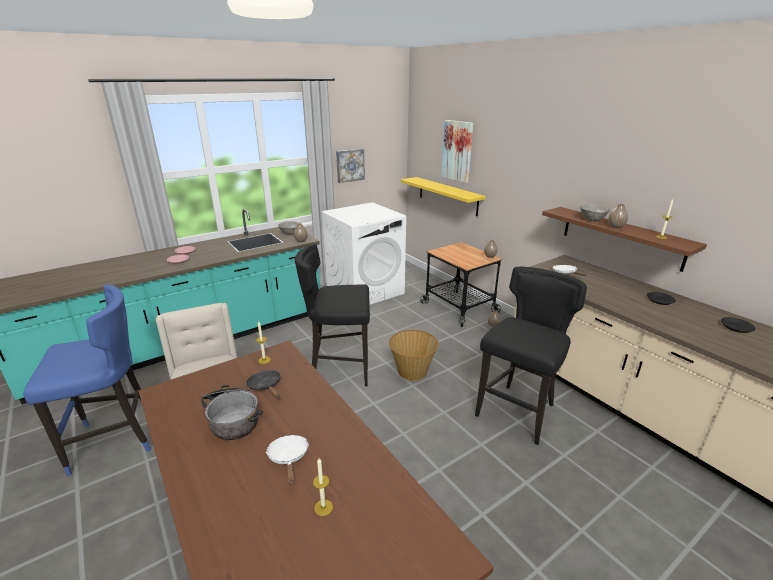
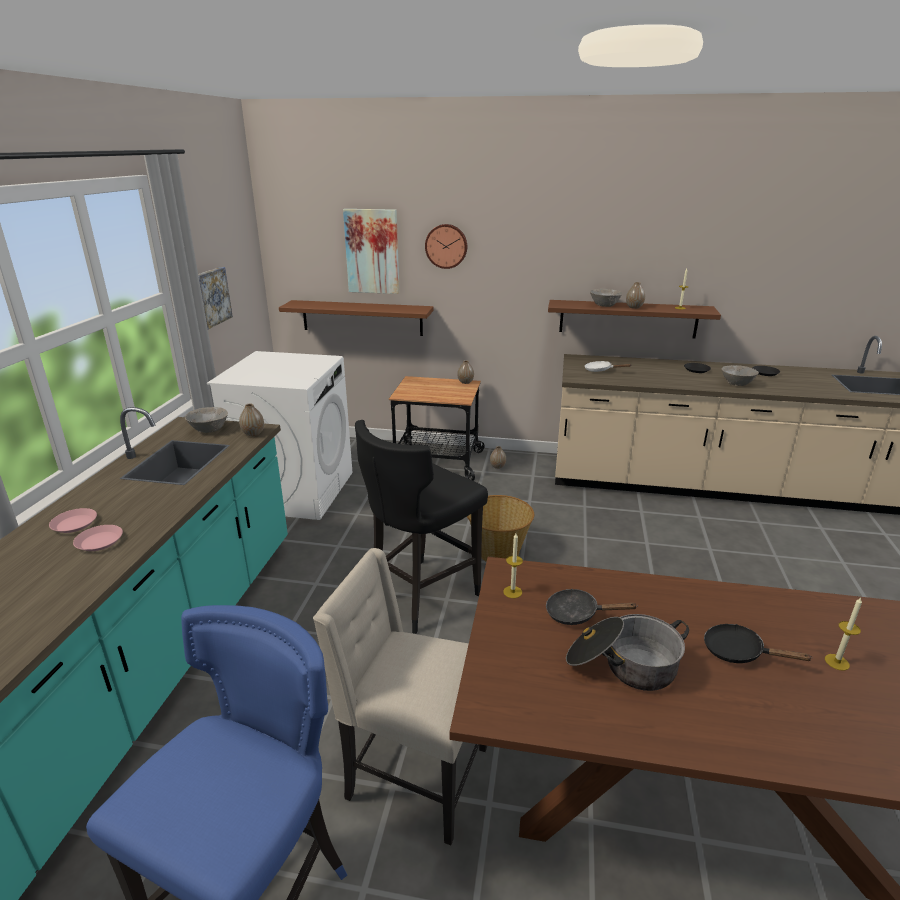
camera: 45 degrees left, 0 degrees up
(289, 458) = (739, 652): white frying pan -> black frying pan
(447, 196) = (362, 318): yellow shelf -> brown shelf
(498, 152) = (446, 246): none -> wall clock
(518, 412) = (634, 535): black stool -> none
(673, 323) = (736, 384): none -> grey bowl

